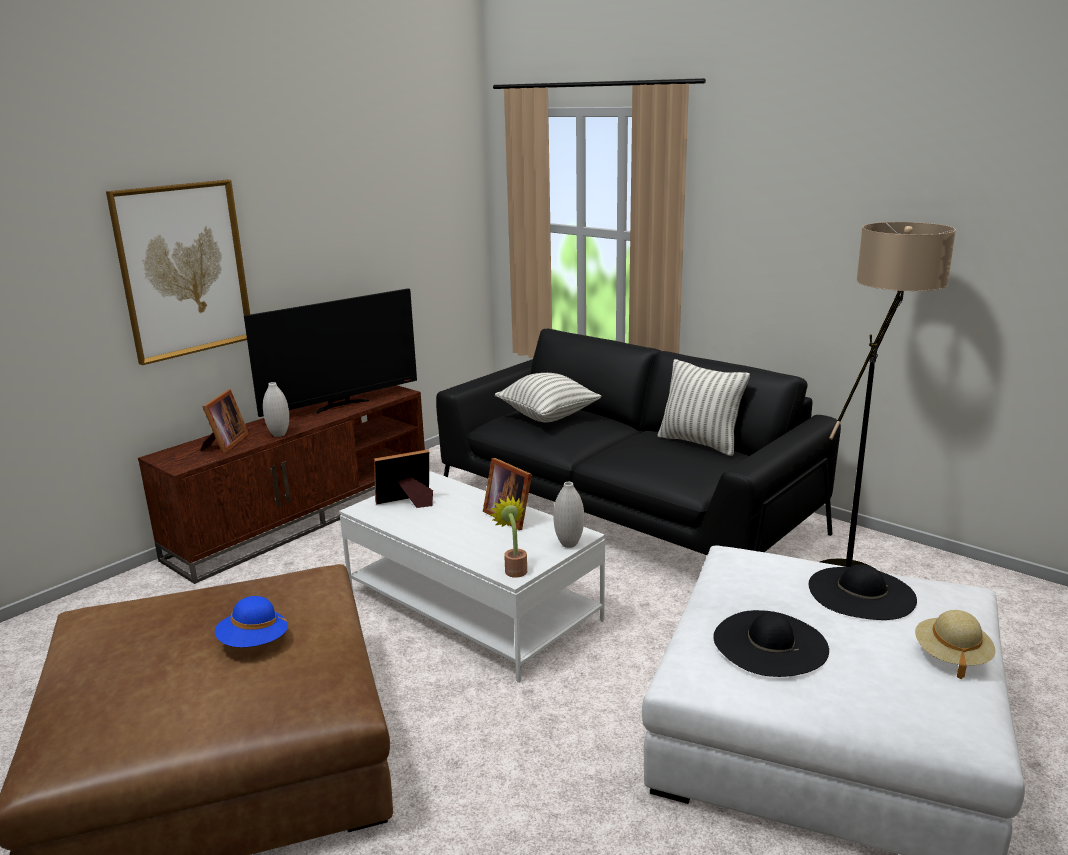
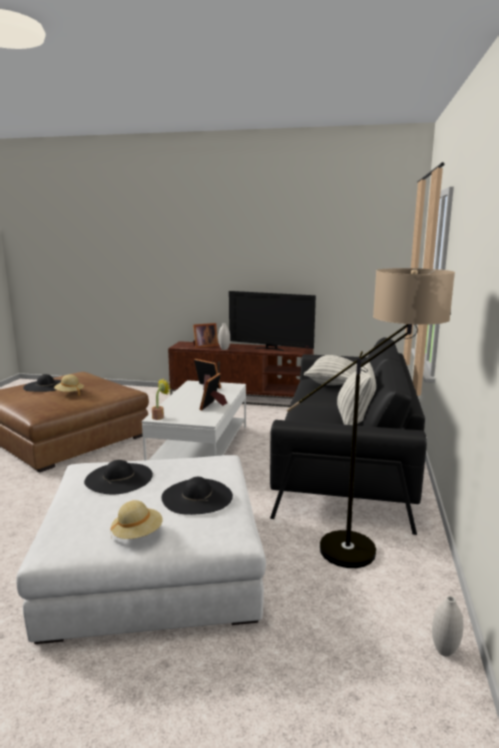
camera: 60 degrees right, 5 degrees down
(146, 670) = (45, 386): none -> black hat
(183, 270) = (212, 265): picture -> none
(254, 643) = (69, 393): blue hat -> beige hat
(569, 544) = (195, 421): white vase -> white vase (444, 651)

